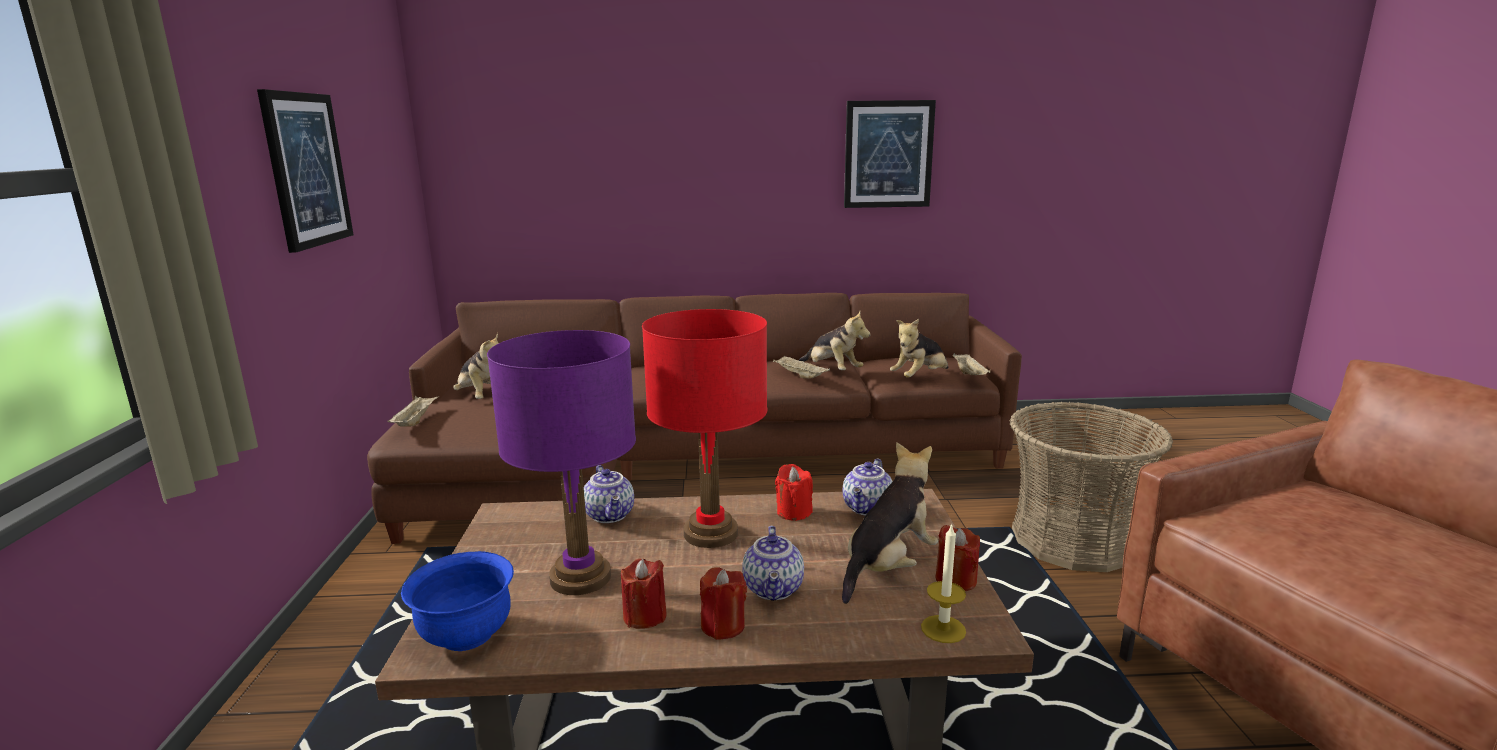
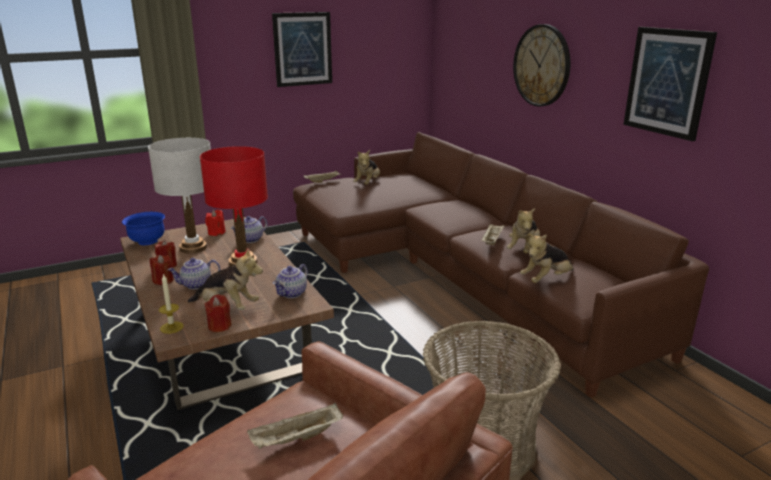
camera: 65 degrees right, 5 degrees up
(581, 578) = (193, 248): purple table lamp -> white table lamp
(698, 161) = (542, 65): none -> wall clock
(793, 512) = (276, 276): red candle -> red candle (216, 233)
(868, 508) = (292, 294): teapot -> teapot turned 60 degrees counterclockwise
(919, 377) = (546, 280): plush toy -> plush toy turned 60 degrees counterclockwise
(970, 375) = (584, 299): beige tray -> beige tray (296, 439)

